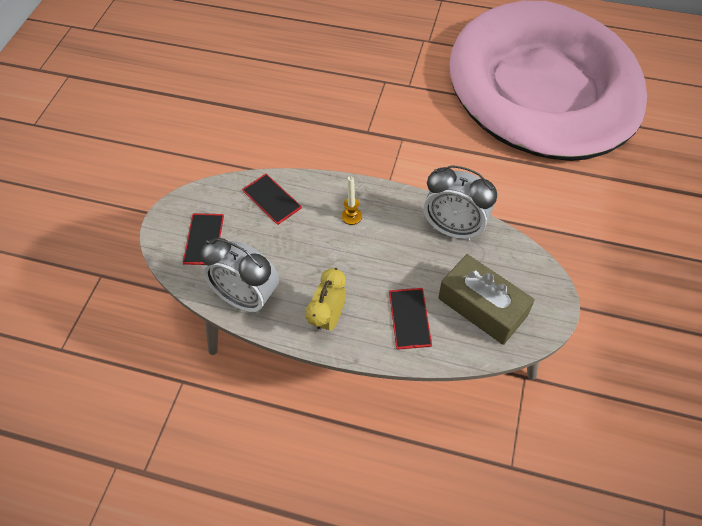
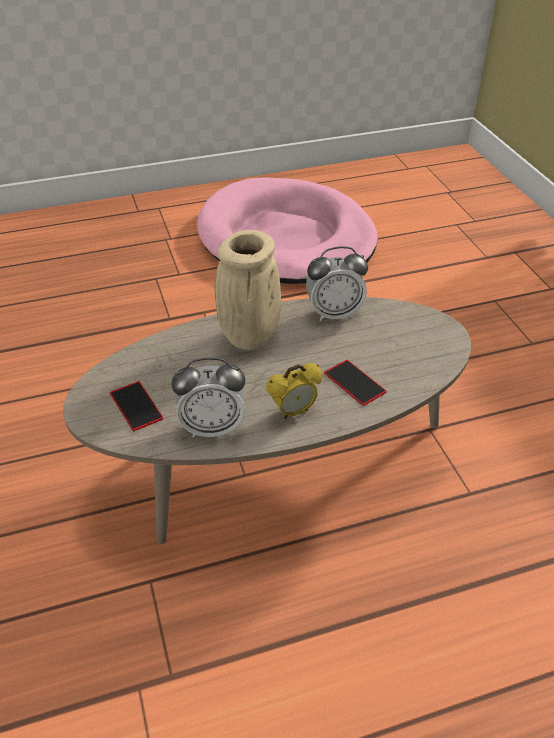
camera: 35 degrees left, 15 degrees down
(271, 199) = (172, 354): phone -> none
(328, 319) = (293, 411): alarm clock -> alarm clock turned 105 degrees counterclockwise
(351, 216) = (250, 339): candle -> beige vase
(482, 307) = (399, 353): brown tissue box -> none

